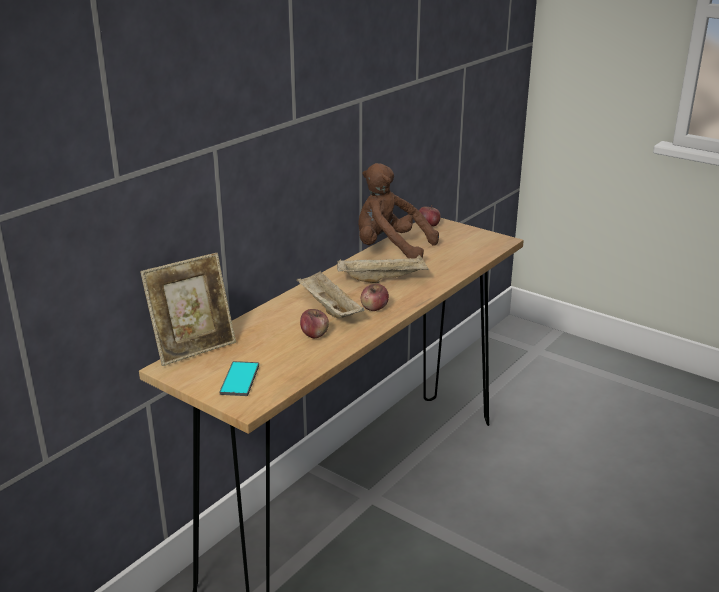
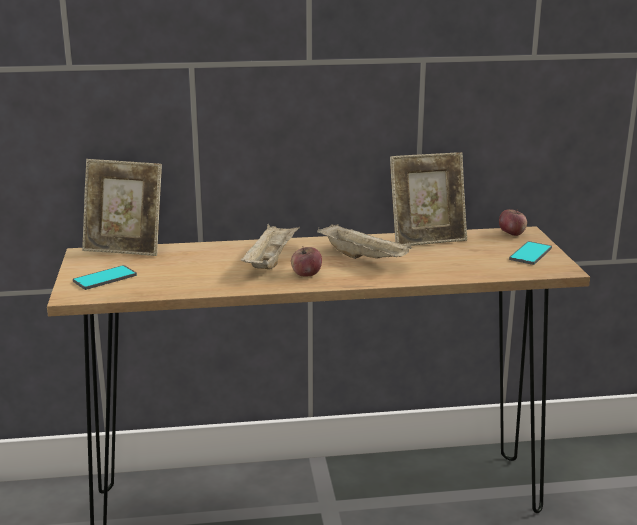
camera: 45 degrees right, 5 degrees down
(314, 334) = (218, 273): apple -> none
(390, 249) = (427, 239): brown plush toy -> picture frame
(467, 236) = (530, 254): none -> phone

